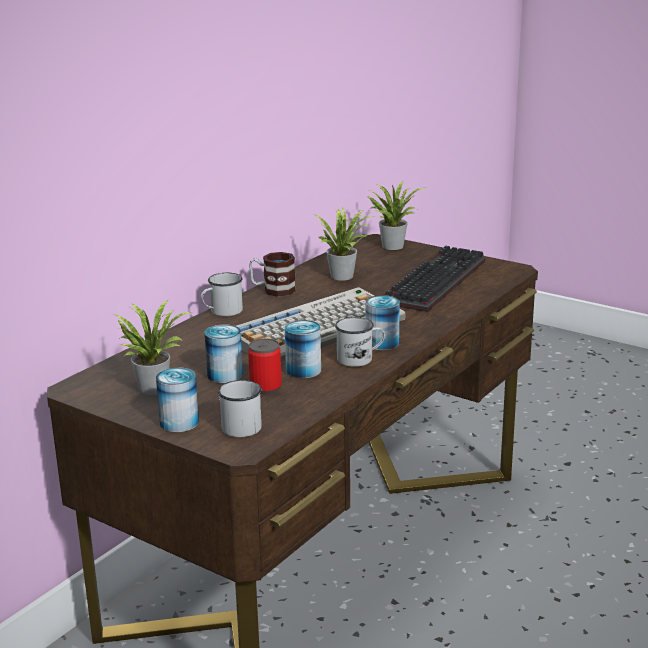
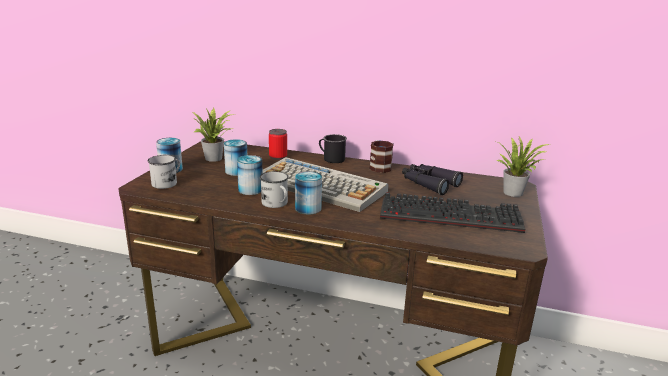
camera: 70 degrees right, 0 degrees up
(222, 312) = (331, 159): white mug -> black mug
(265, 387) = (221, 183): can -> can (278, 157)
(344, 275) = (428, 183): potted plant -> black binoculars

